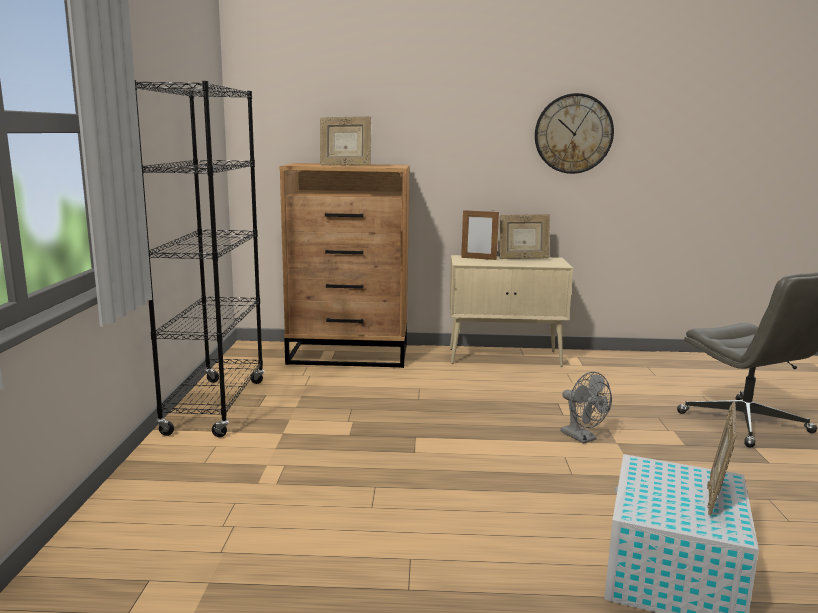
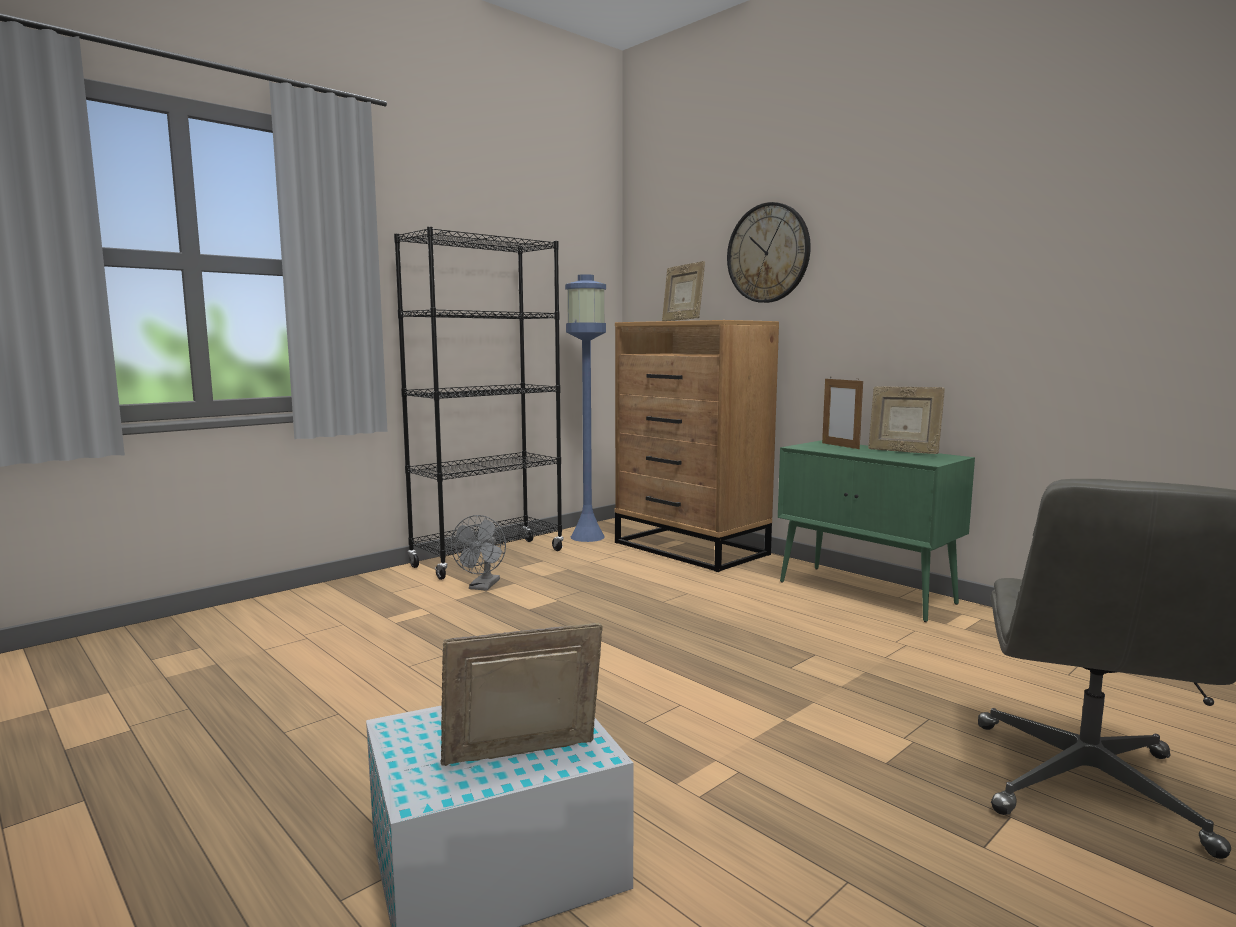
camera: 45 degrees right, 5 degrees down
(253, 365) = (588, 537): none -> blue floor lamp
(505, 357) = (867, 593): beige cabinet -> green cabinet
(573, 134) = (1000, 264): wall clock -> wall clock (768, 253)
(582, 438) = (751, 697): grey fan -> grey fan (482, 587)

